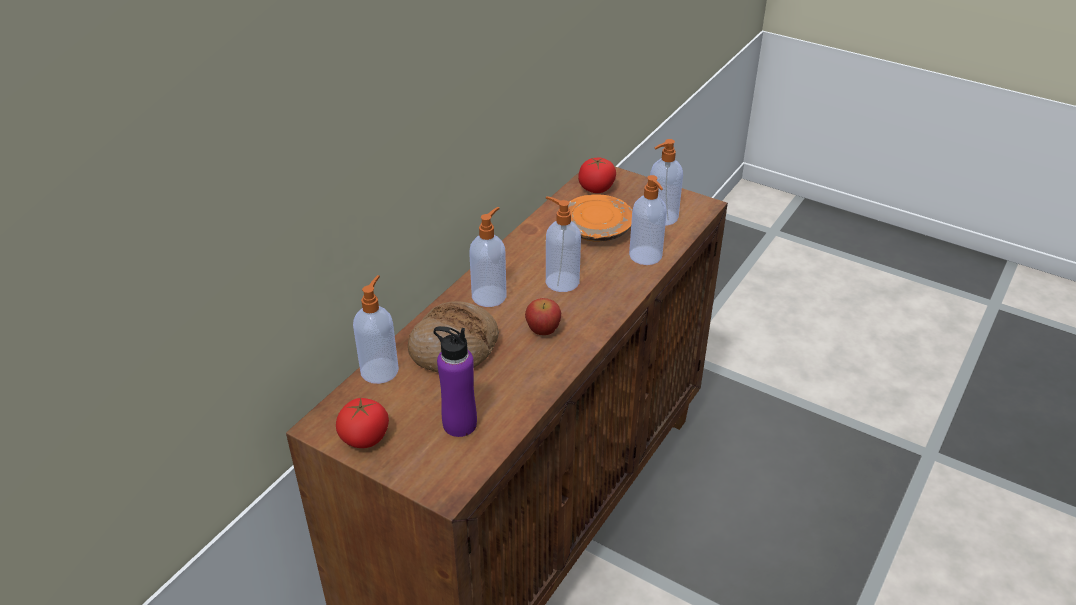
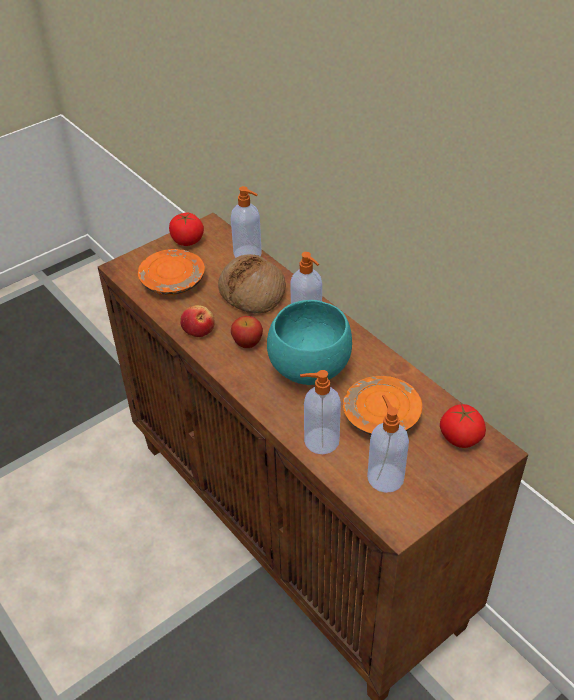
camera: 110 degrees right, 5 degrees up
(459, 424) = (173, 281): purple bottle -> orange plate
(540, 373) = (199, 330): none -> apple
(561, 281) = (307, 369): soap dispenser -> turquoise bowl

